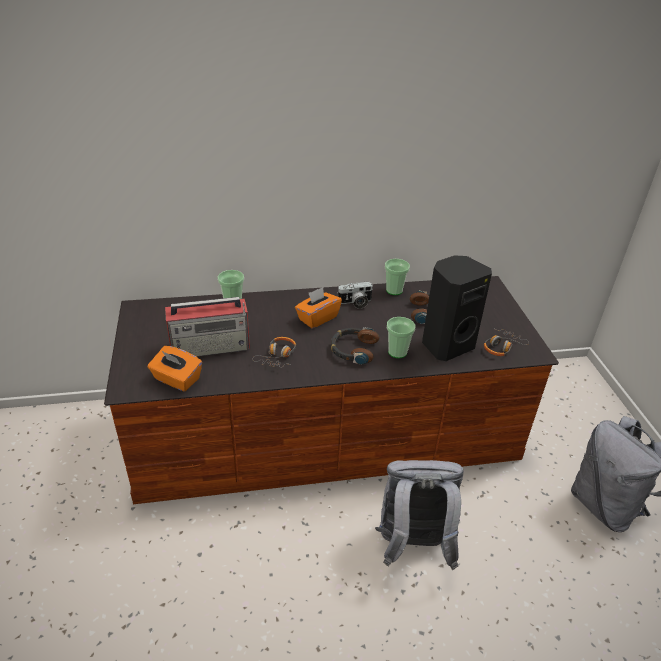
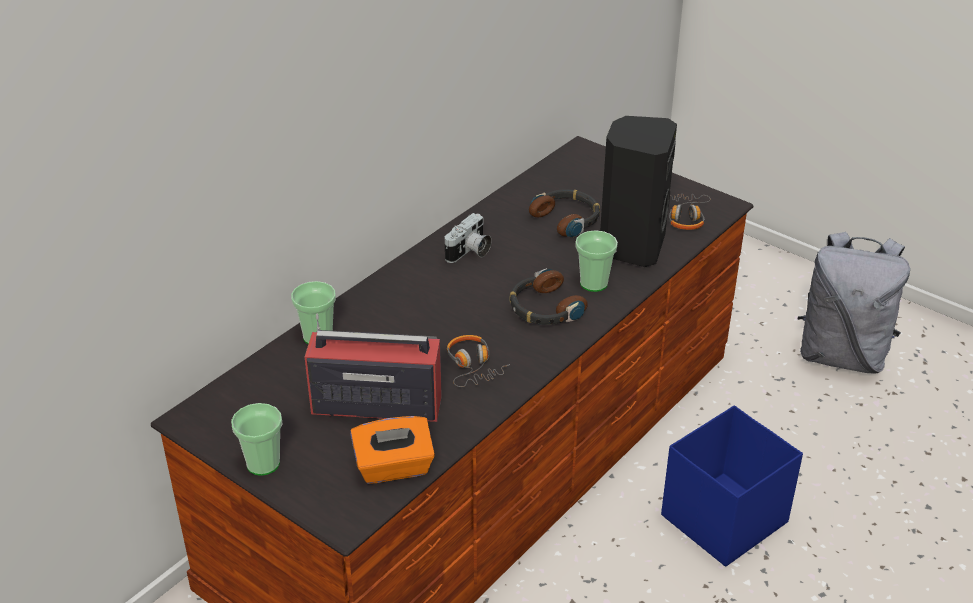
camera: 40 degrees left, 0 degrees up
(211, 346) = (375, 404): radio -> radio turned 120 degrees counterclockwise
(317, 318) = (452, 295): orange tissue box -> none
(394, 290) = (492, 212): cup -> cup (263, 463)
(412, 545) = (722, 519): grey backpack -> blue storage box

